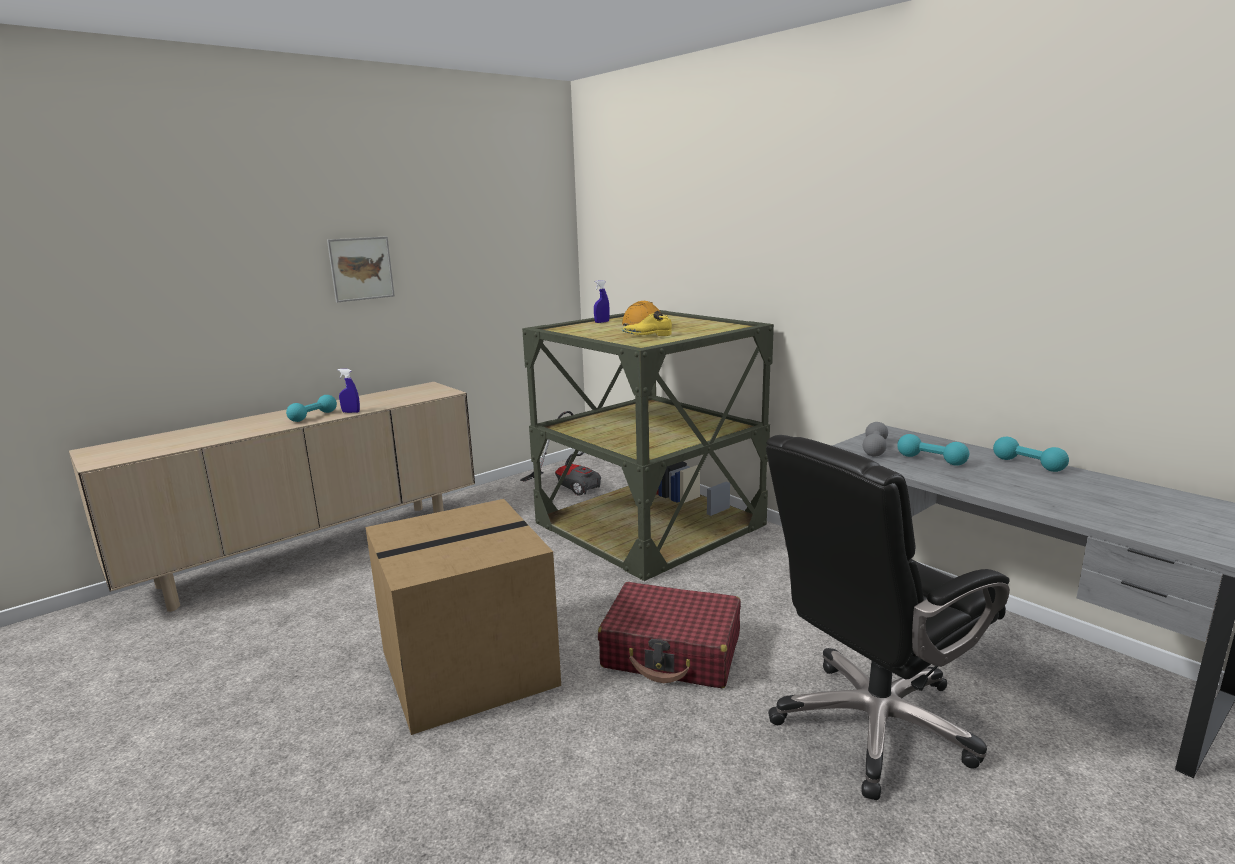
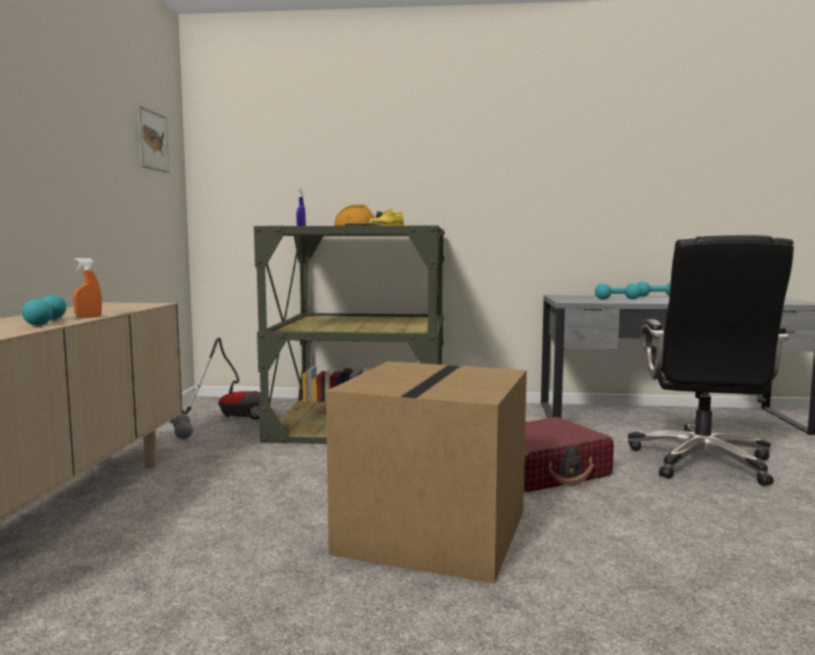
camera: 45 degrees left, 10 degrees down
(351, 412) = (88, 317): blue spray bottle -> orange spray bottle
(361, 268) = (38, 148): picture -> picture (152, 140)
(874, 449) = (578, 299): grey dumbbell -> grey dumbbell (182, 434)

